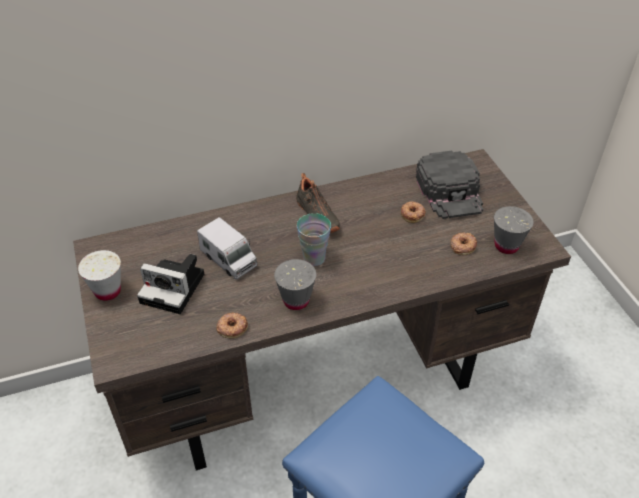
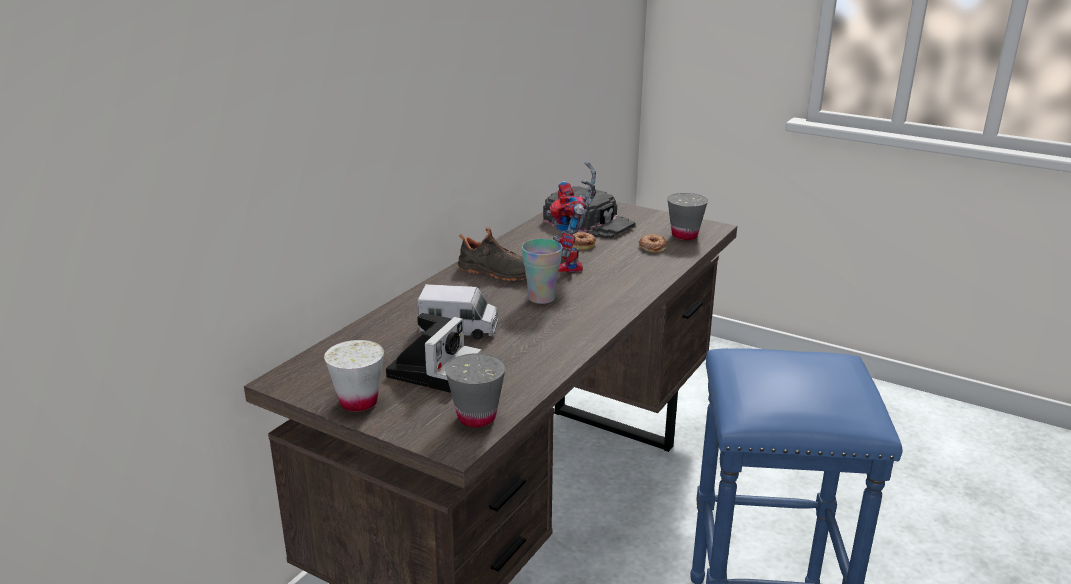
camera: 40 degrees left, 20 degrees down
(175, 288) = (435, 369): camera -> camera turned 45 degrees counterclockwise
(232, 327) = (541, 368): donut -> none
(296, 300) = (571, 328): grey cup -> grey cup (476, 417)
(375, 234) = (571, 265): none -> toy robot

